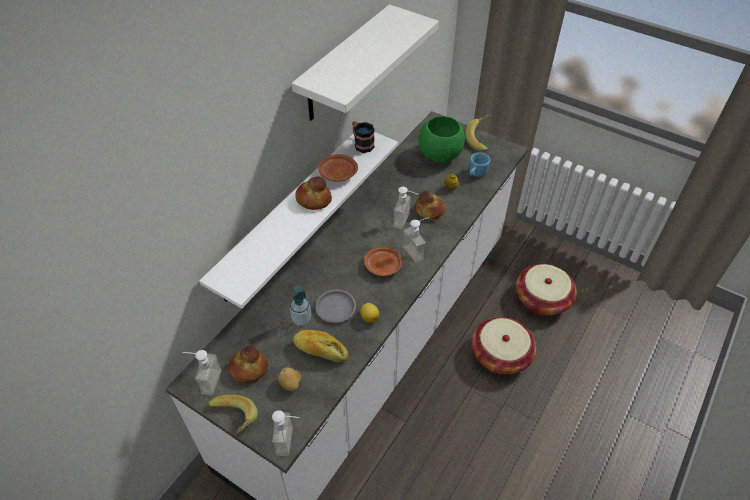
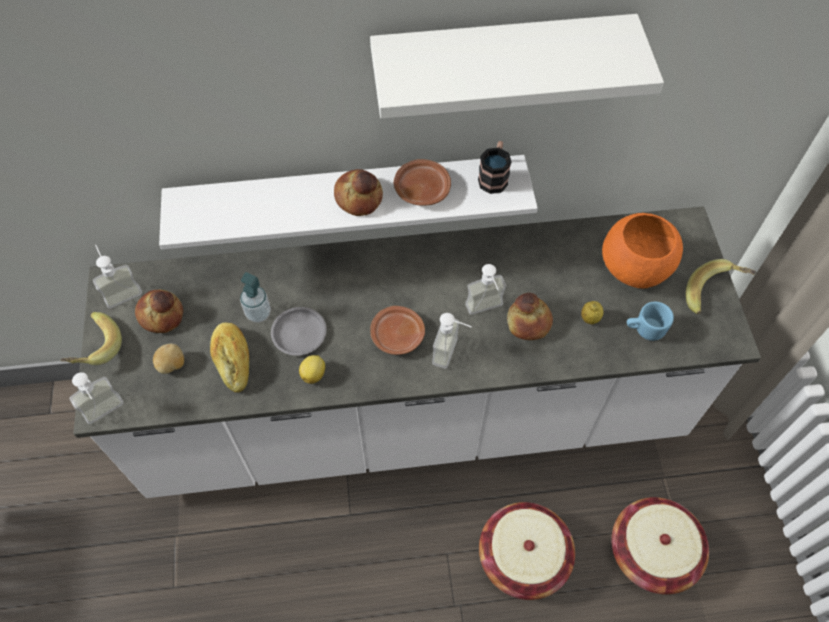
camera: 50 degrees right, 10 degrees up
(439, 155) = (634, 269): green bowl -> orange bowl

